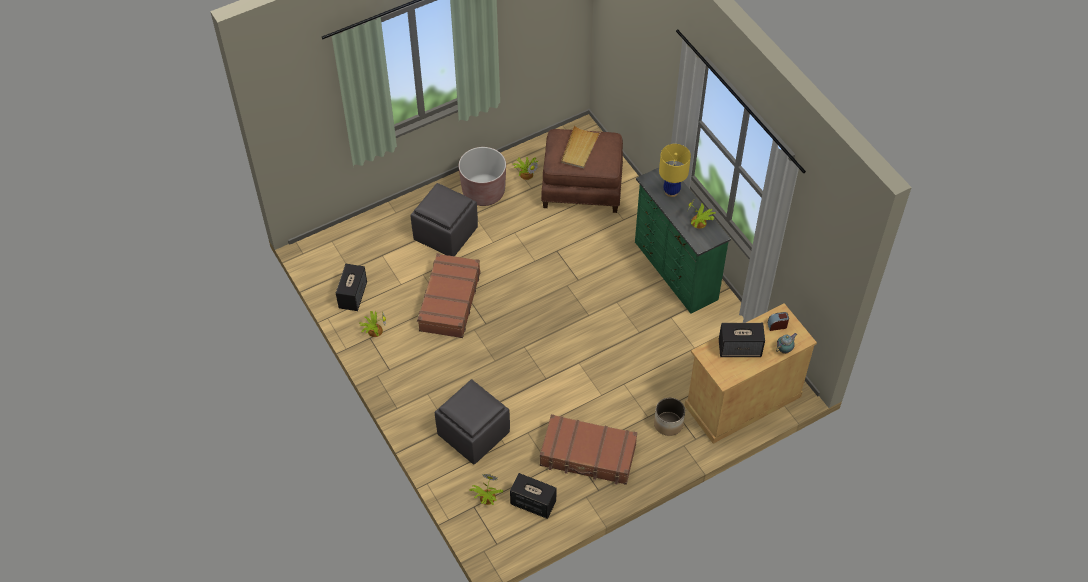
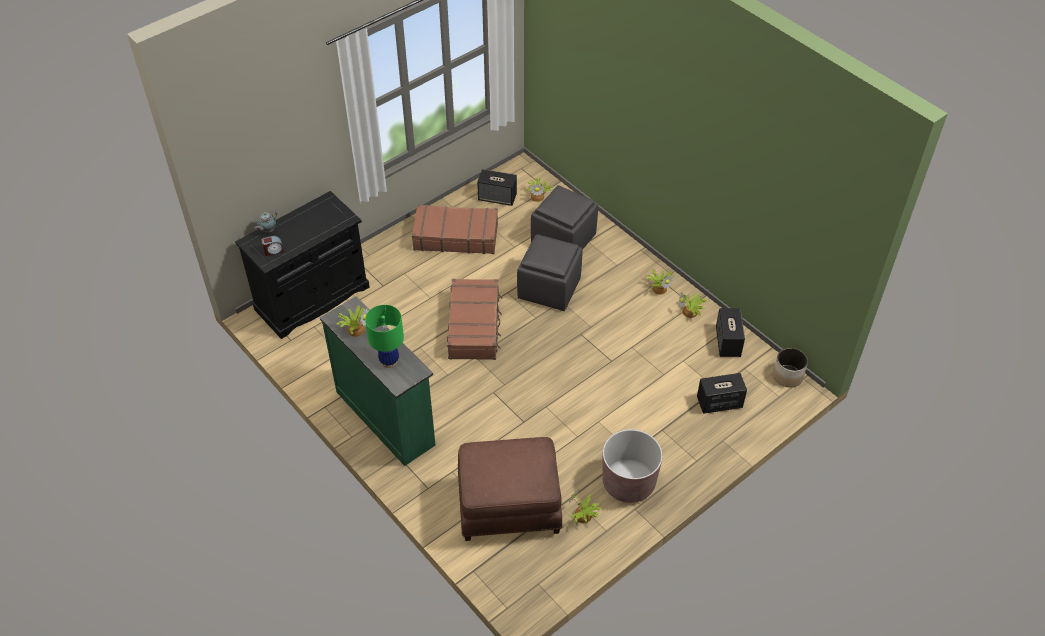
camera: 170 degrees right, 5 degrees down
(394, 361) = (659, 288): none -> potted plant
(445, 234) = (656, 423): grey ottoman -> grey ottoman (550, 288)
(449, 301) = (625, 350): brown suitcase -> brown suitcase (474, 326)
(579, 148) = (513, 468): beige tray -> none
(668, 424) = (384, 270): planter -> planter (787, 376)
(671, 191) = (389, 361): yellow table lamp -> green table lamp
(740, 348) = (312, 226): speaker -> speaker (719, 403)
(742, 400) = (312, 298): beige cabinet -> black cabinet

